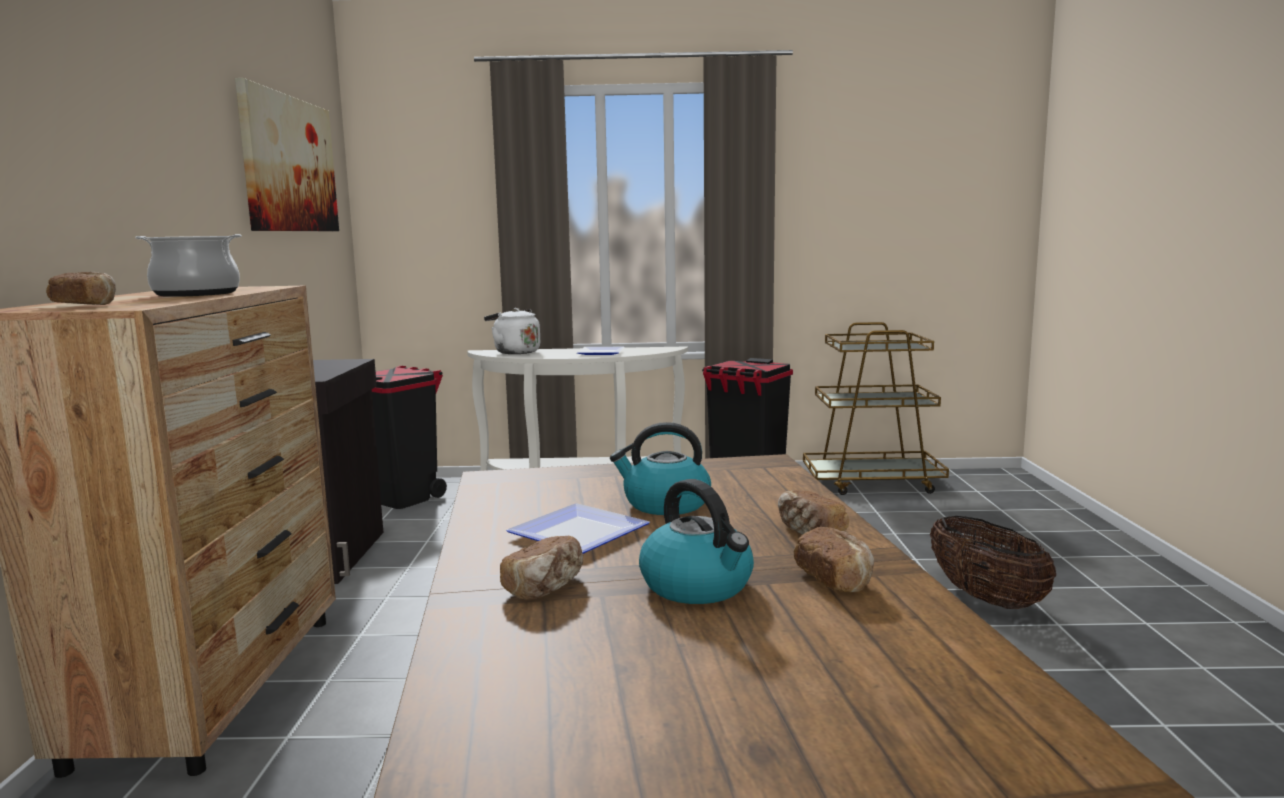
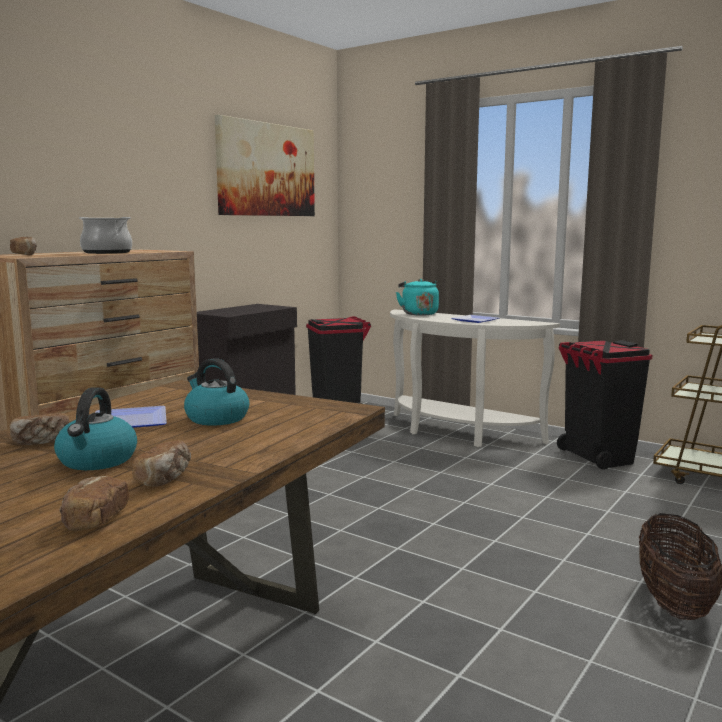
camera: 35 degrees right, 0 degrees up
(514, 352) = (418, 314): white kettle -> turquoise kettle
(809, 532) = (238, 452): bread -> bread (94, 520)

